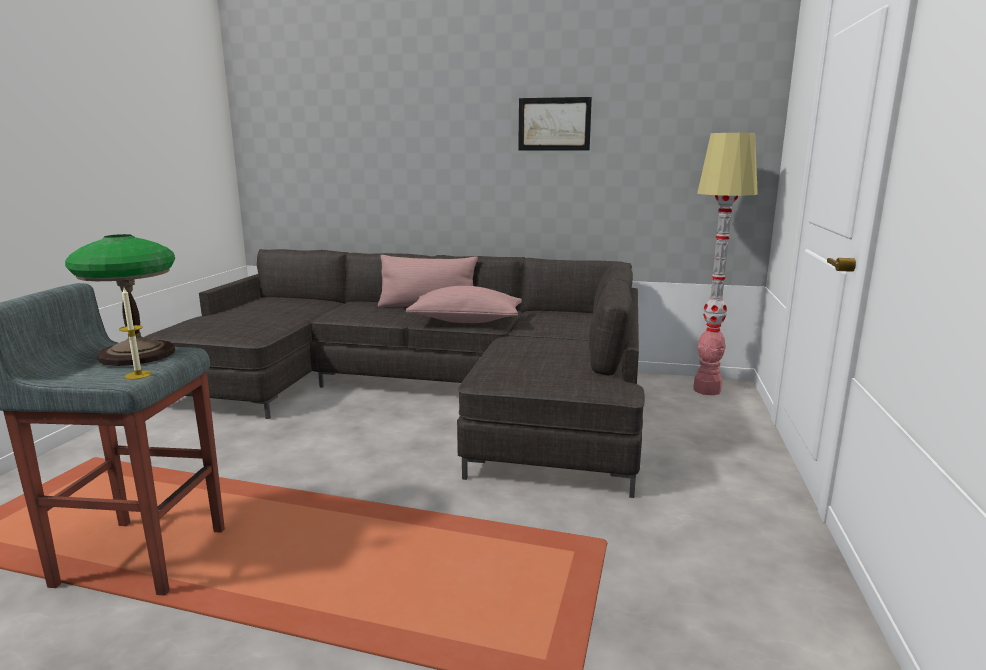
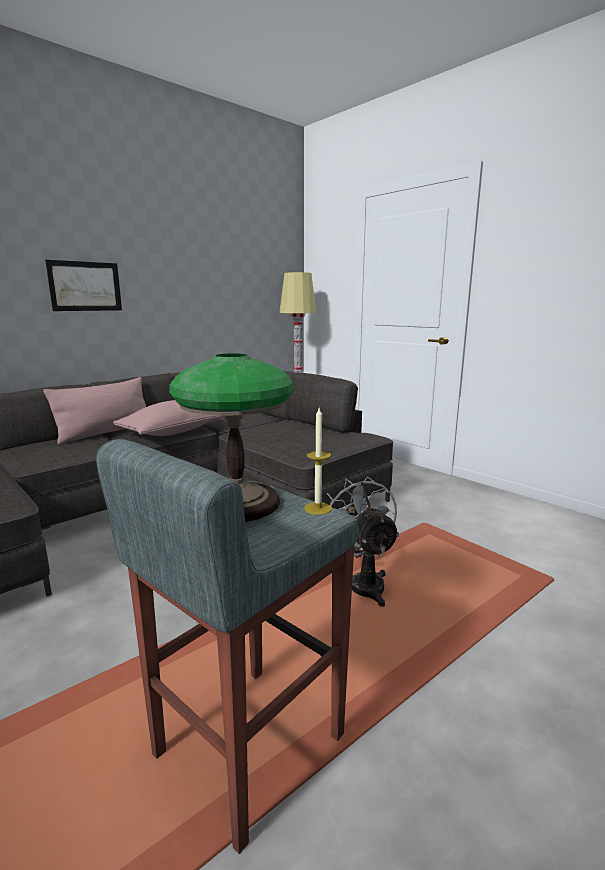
camera: 55 degrees left, 0 degrees up
(404, 538) = (362, 583): none -> grey fan
(554, 124) = (173, 259): picture -> picture (85, 286)

